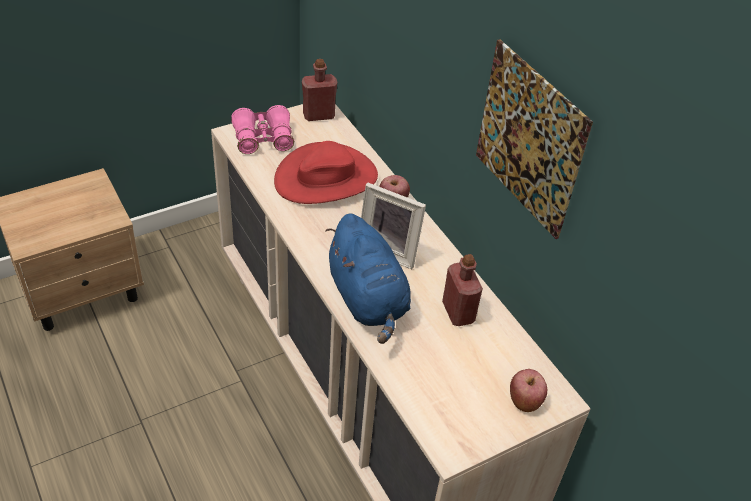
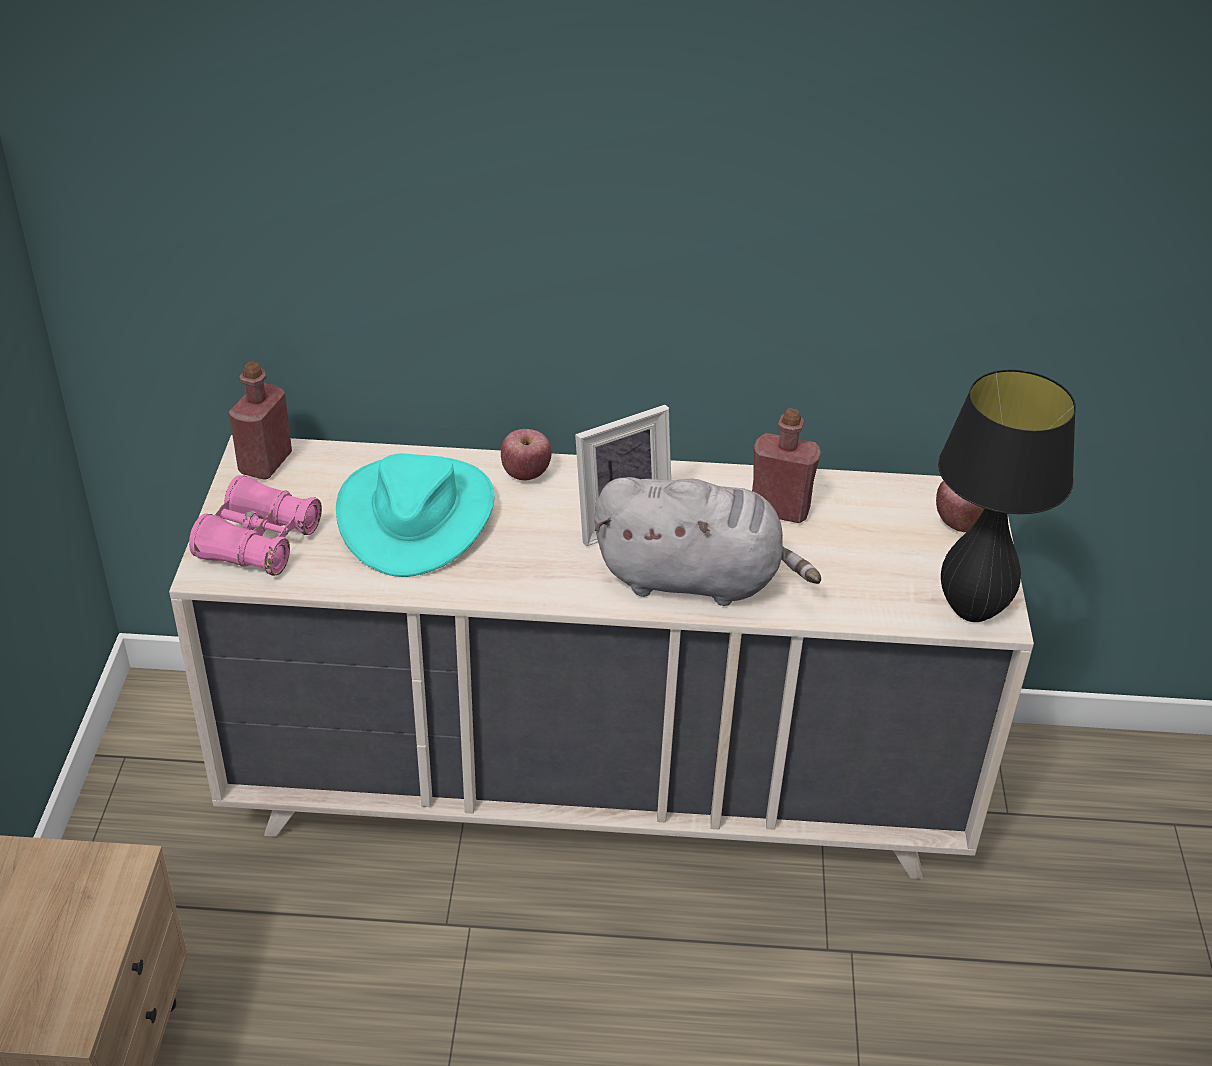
camera: 55 degrees left, 5 degrees down
(326, 178) = (415, 515): red hat -> turquoise hat
(368, 300) = (696, 579): blue plush toy -> grey plush toy
(448, 436) = (972, 610): none -> black table lamp
(529, 139) = (777, 213): picture -> none

